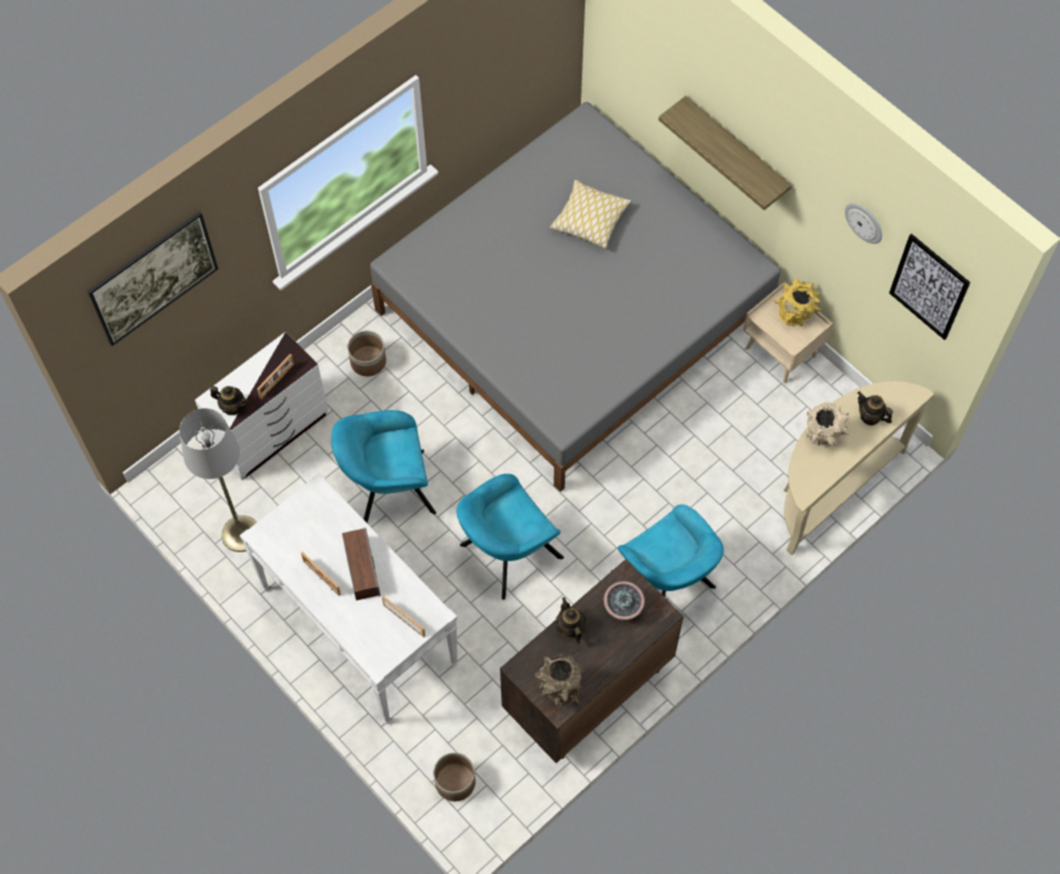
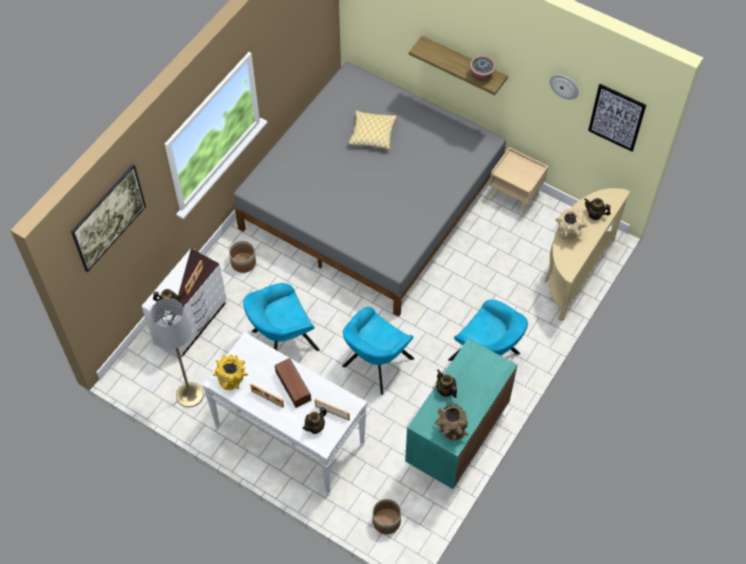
camera: 15 degrees left, 5 degrees down
(375, 634) = (315, 427): none -> teapot
(587, 691) = (456, 440): brown cabinet -> turquoise cabinet
(623, 609) = (476, 370): potted plant -> potted plant (481, 75)
(795, 315) = (522, 166): yellow vase -> yellow vase (232, 380)

